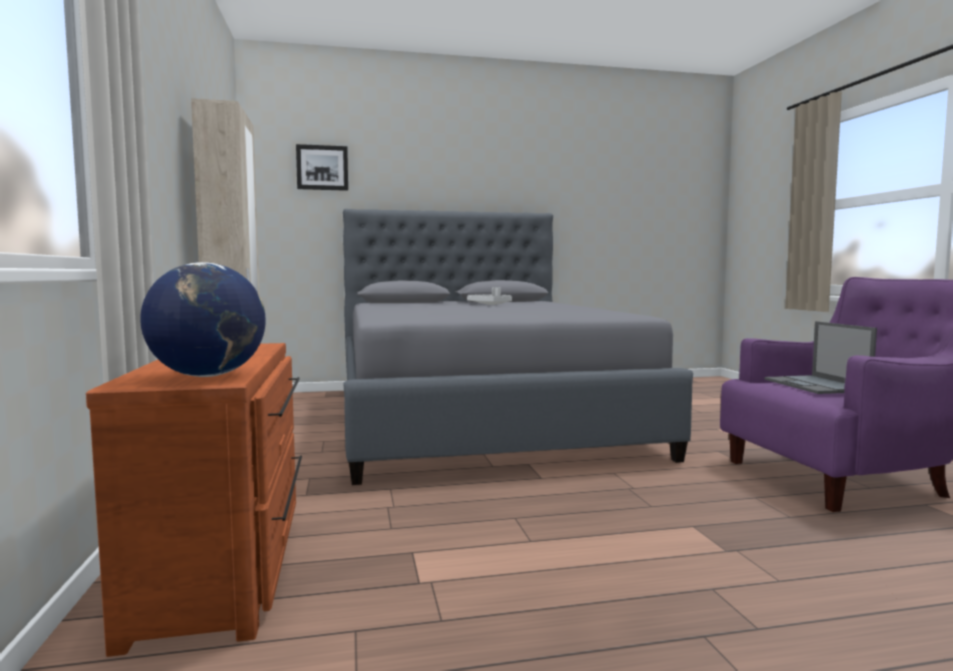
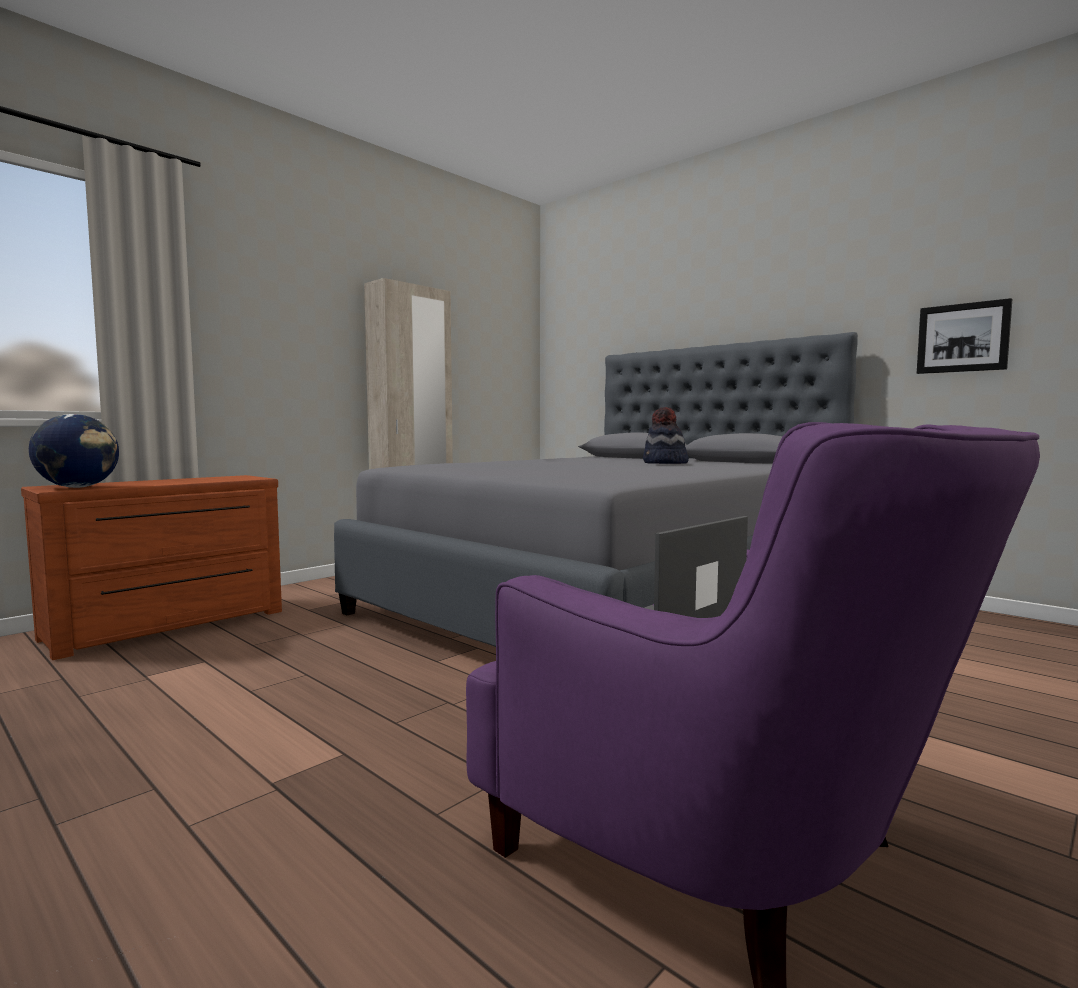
camera: 55 degrees right, 0 degrees up
(322, 168) = (598, 314): picture -> picture (963, 338)
(491, 304) = (665, 463): grey tray -> hat

